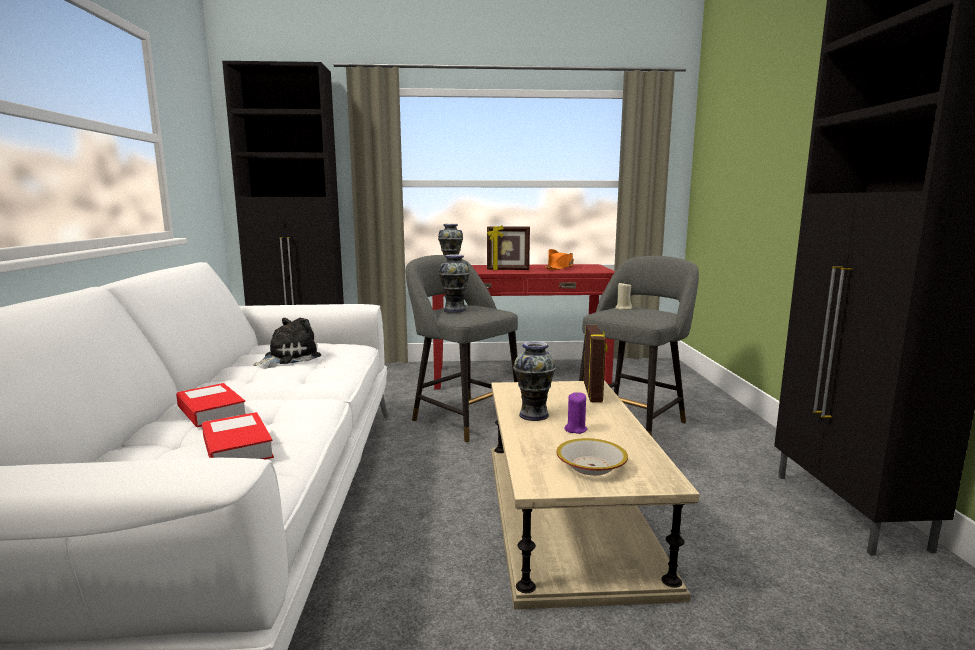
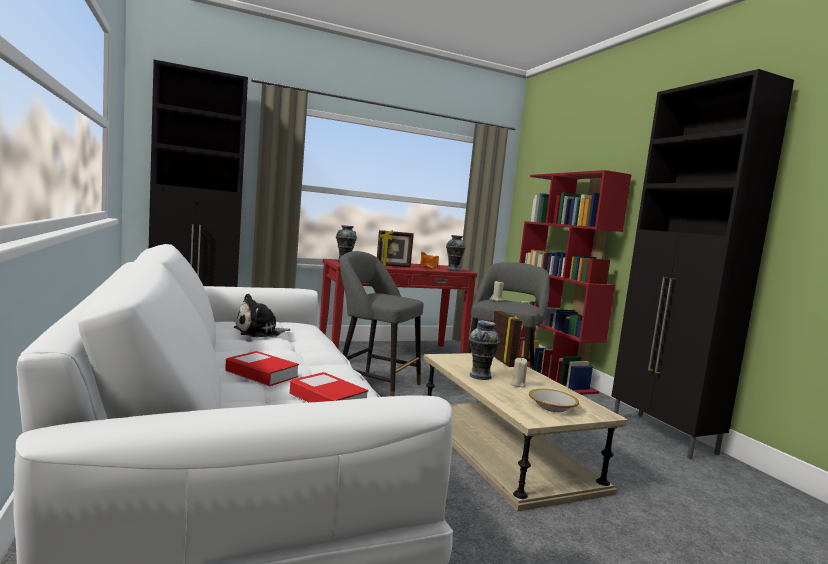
camera: 20 degrees left, 5 degrees down
(289, 357) = (260, 332): plush toy -> plush toy turned 150 degrees counterclockwise
(455, 310) = (379, 297): vase -> vase (453, 270)
(575, 429) = (517, 384): purple candle -> beige candle
(722, 408) = (550, 375): none -> red bookcase

